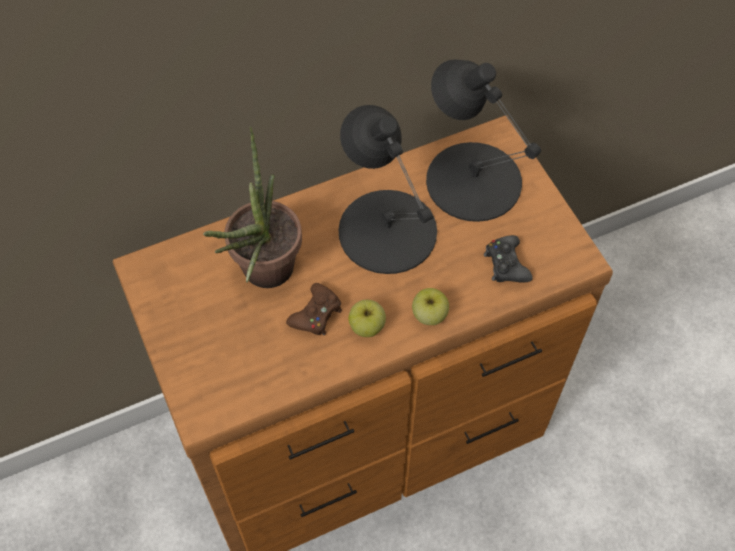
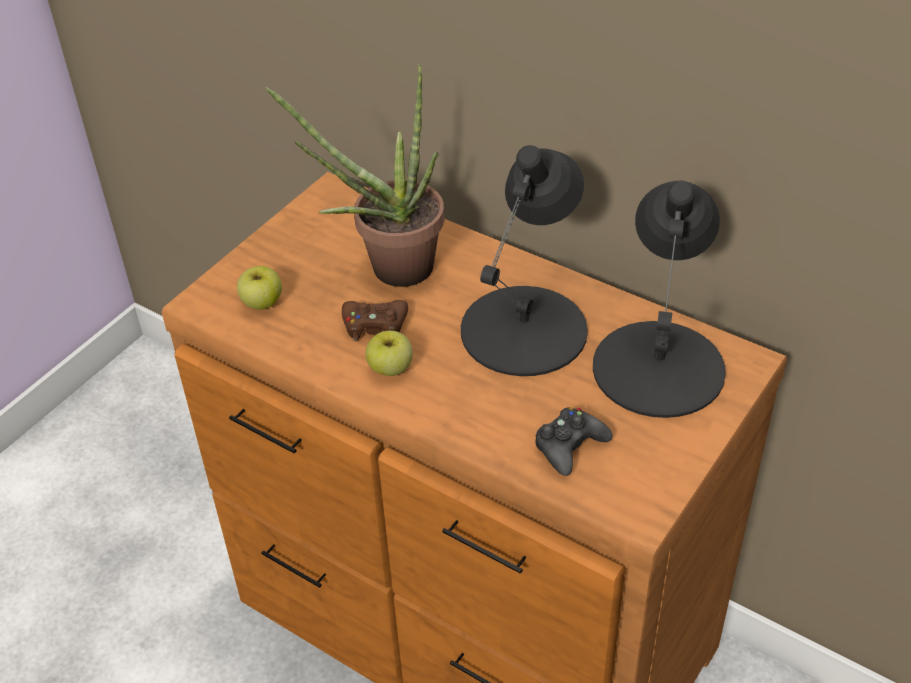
camera: 60 degrees right, 15 degrees down
(429, 315) = (445, 410): apple -> apple (262, 302)

